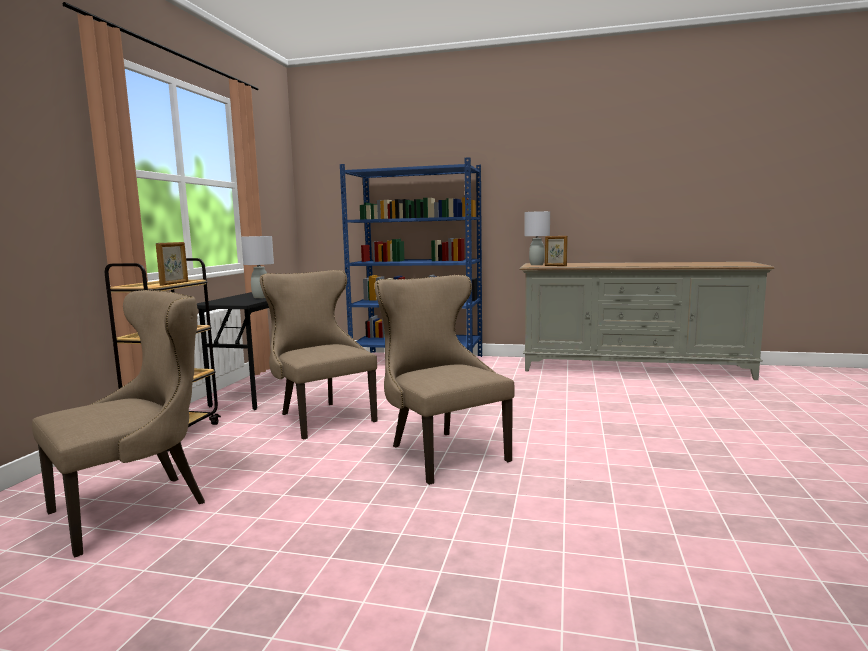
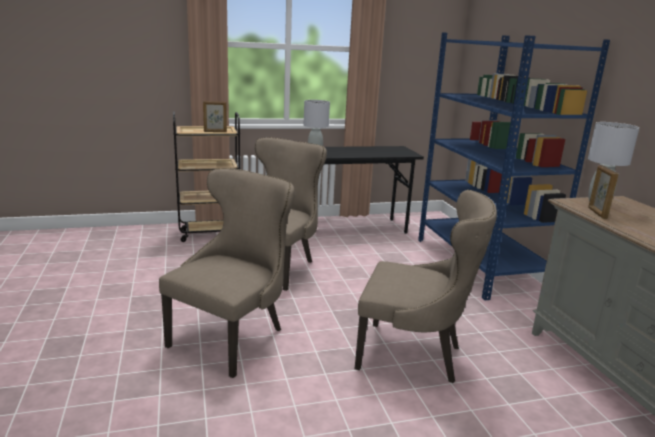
camera: 60 degrees right, 10 degrees up
(136, 507) = (102, 262): beige chair -> beige chair (414, 355)

